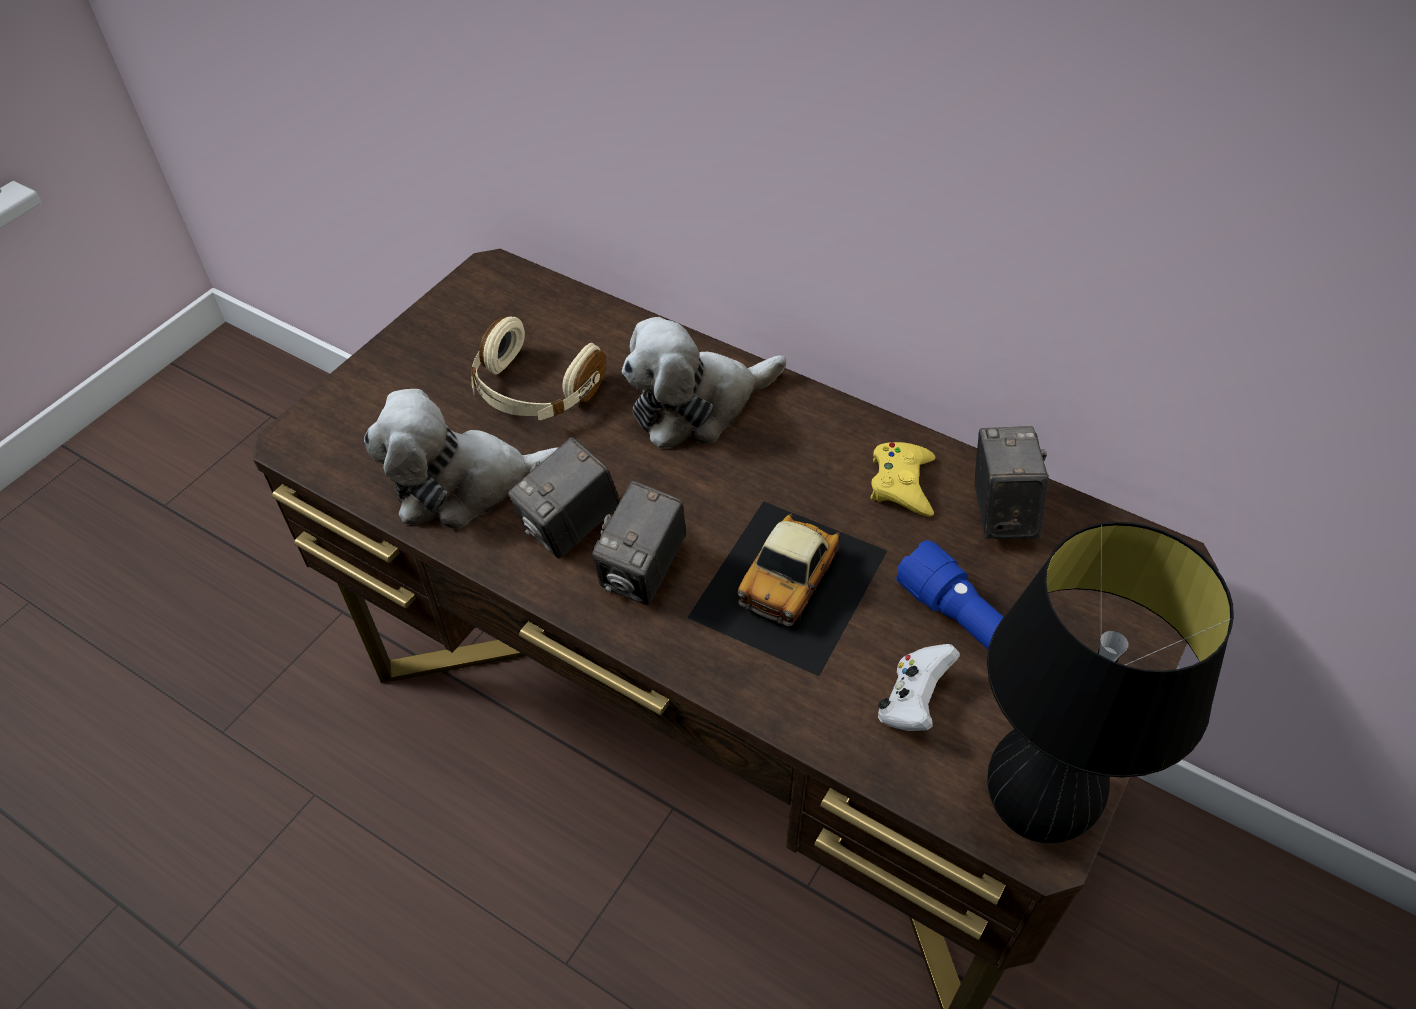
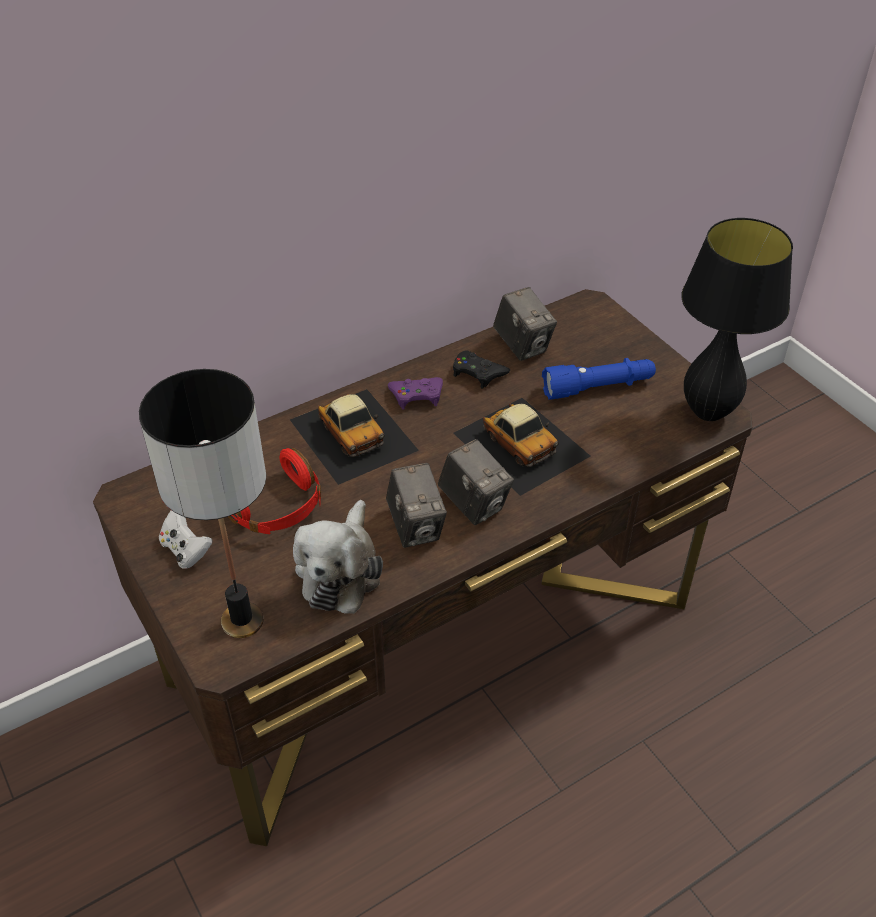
camera: 65 degrees left, 5 degrees down
(357, 434) = (243, 620): none -> table lamp
(534, 391) = (276, 508): beige headphones -> red headphones
(697, 406) = (353, 434): plush toy -> toy car
(809, 438) = (417, 396): none -> purple game controller
(902, 484) = (478, 373): yellow game controller -> black game controller
(912, 703) = (626, 427): white game controller -> white game controller (186, 550)
(1000, 512) = (522, 345): camera -> camera turned 150 degrees counterclockwise

